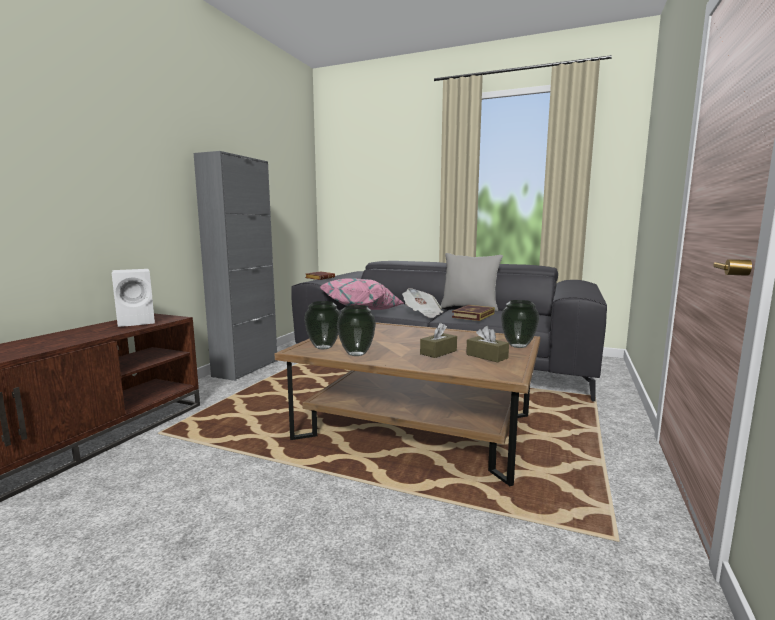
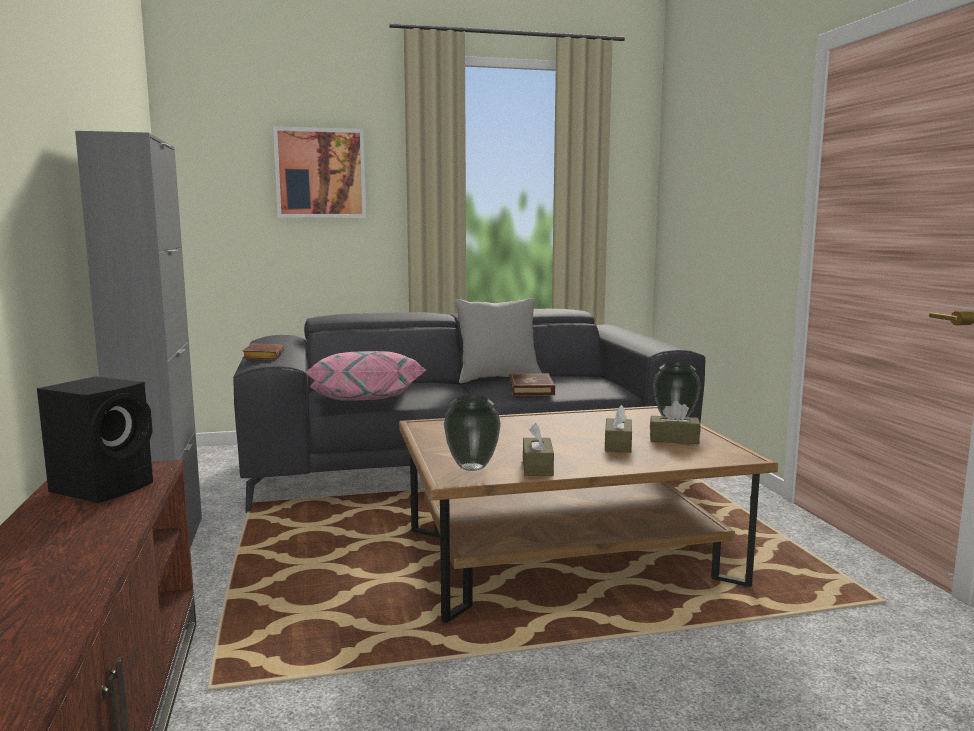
camera: 35 degrees left, 0 degrees up
(138, 322) = (105, 487): white speaker -> black speaker
(356, 354) = (537, 467): vase -> brown tissue box
(395, 177) = (320, 173): none -> picture
(422, 314) = (456, 395): newspaper -> none

